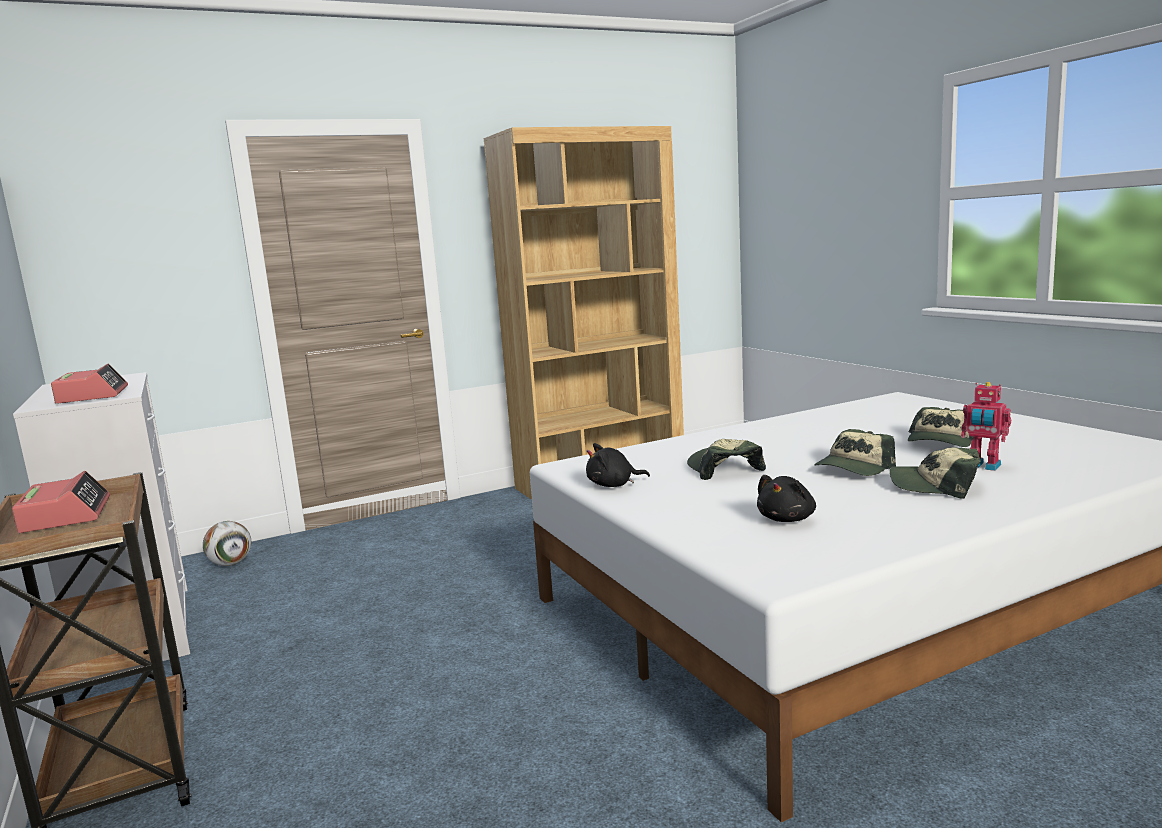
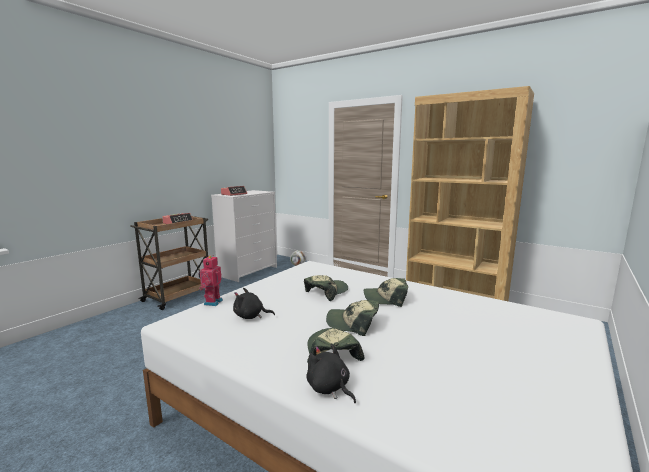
camera: 60 degrees right, 0 degrees up
(613, 485) = (287, 277): black plush toy -> black plush toy (329, 388)
(940, 442) = (448, 347): cap -> cap (385, 298)
(983, 466) = (395, 368): toy robot -> toy robot (212, 302)

